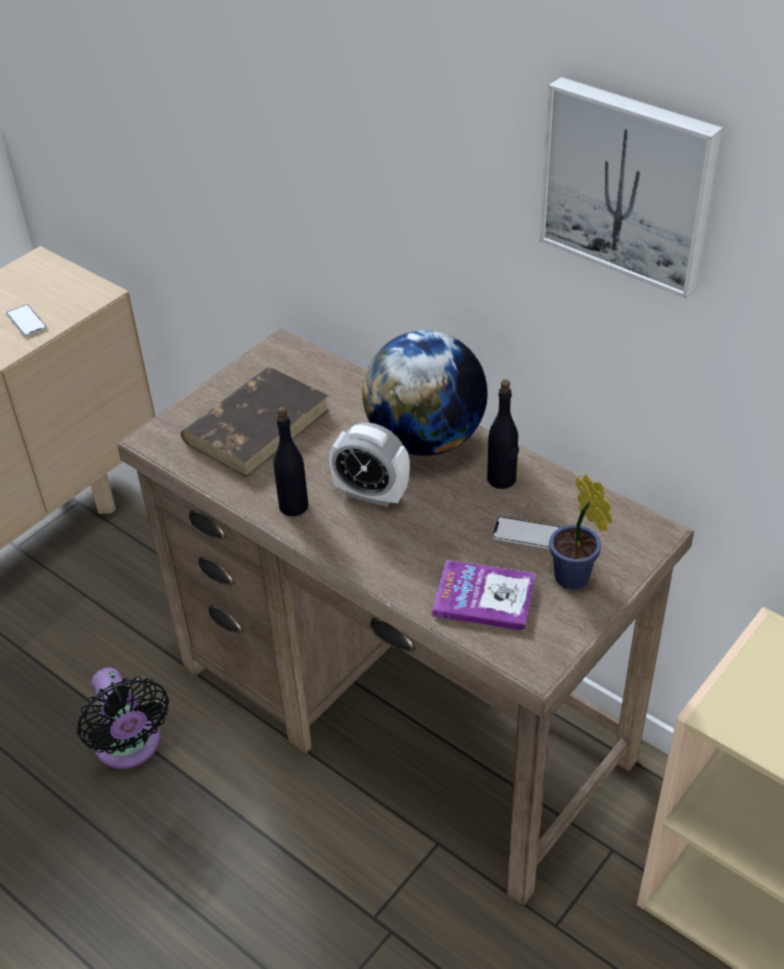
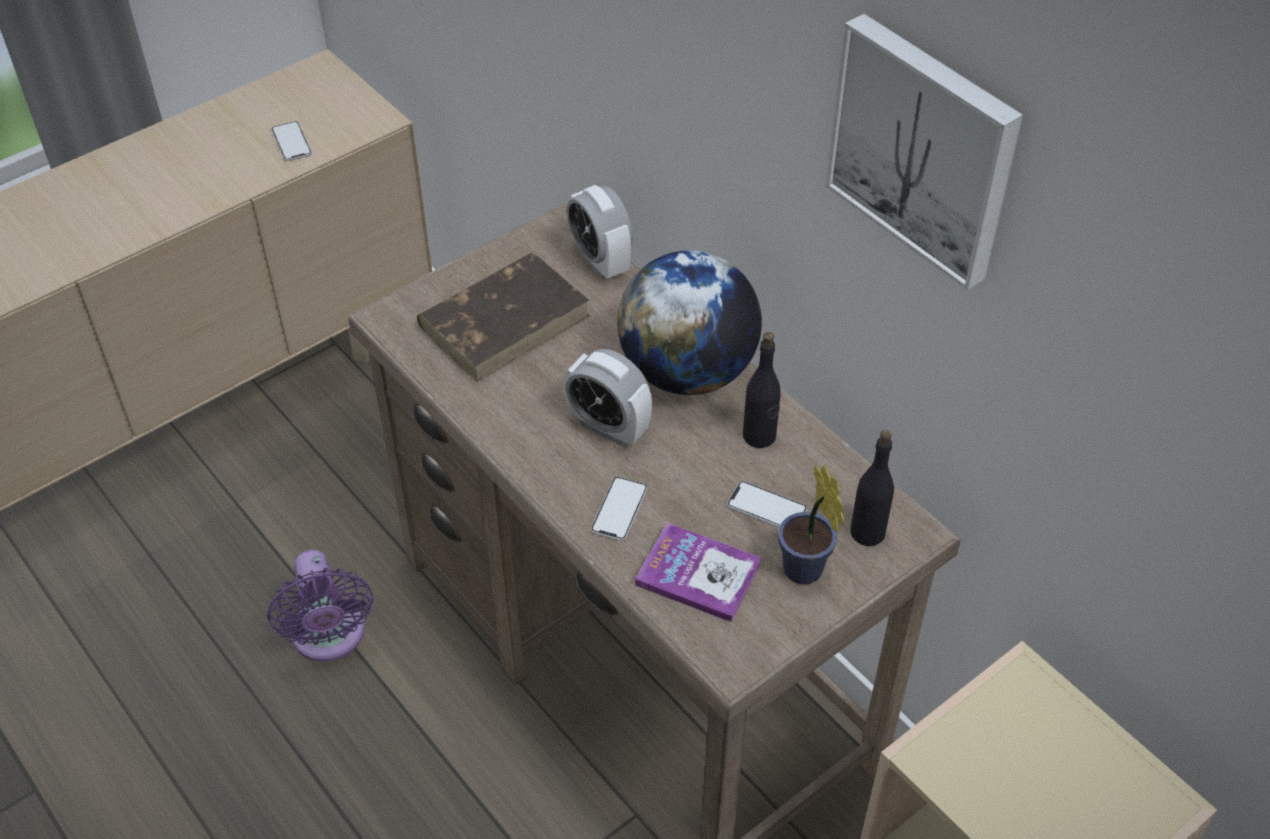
camera: 10 degrees right, 5 degrees up
(130, 747) = (329, 638): black fan -> purple fan
(293, 506) = (519, 426): black bottle -> black bottle (867, 532)
(326, 366) = (600, 261): none -> alarm clock
(400, 558) = (619, 510): none -> phone

